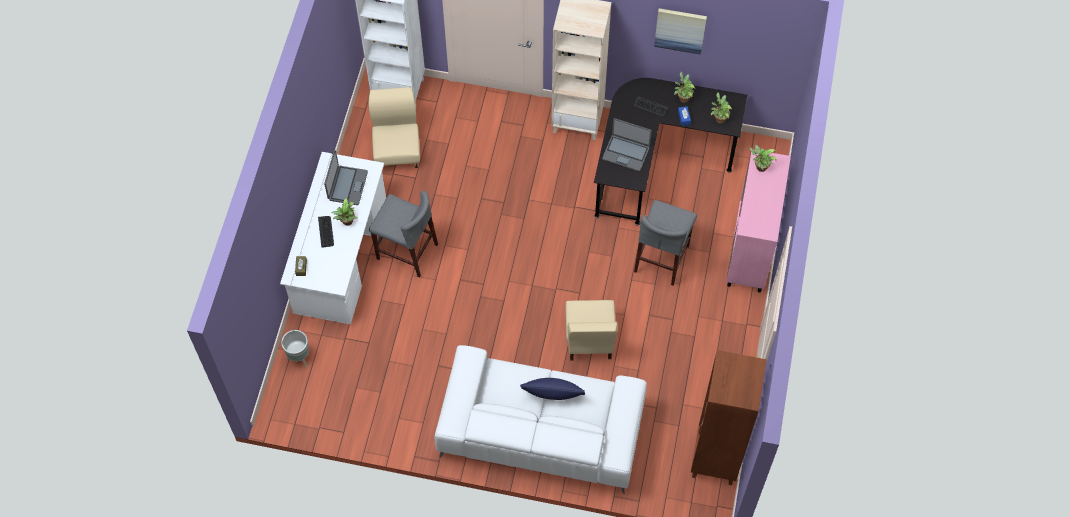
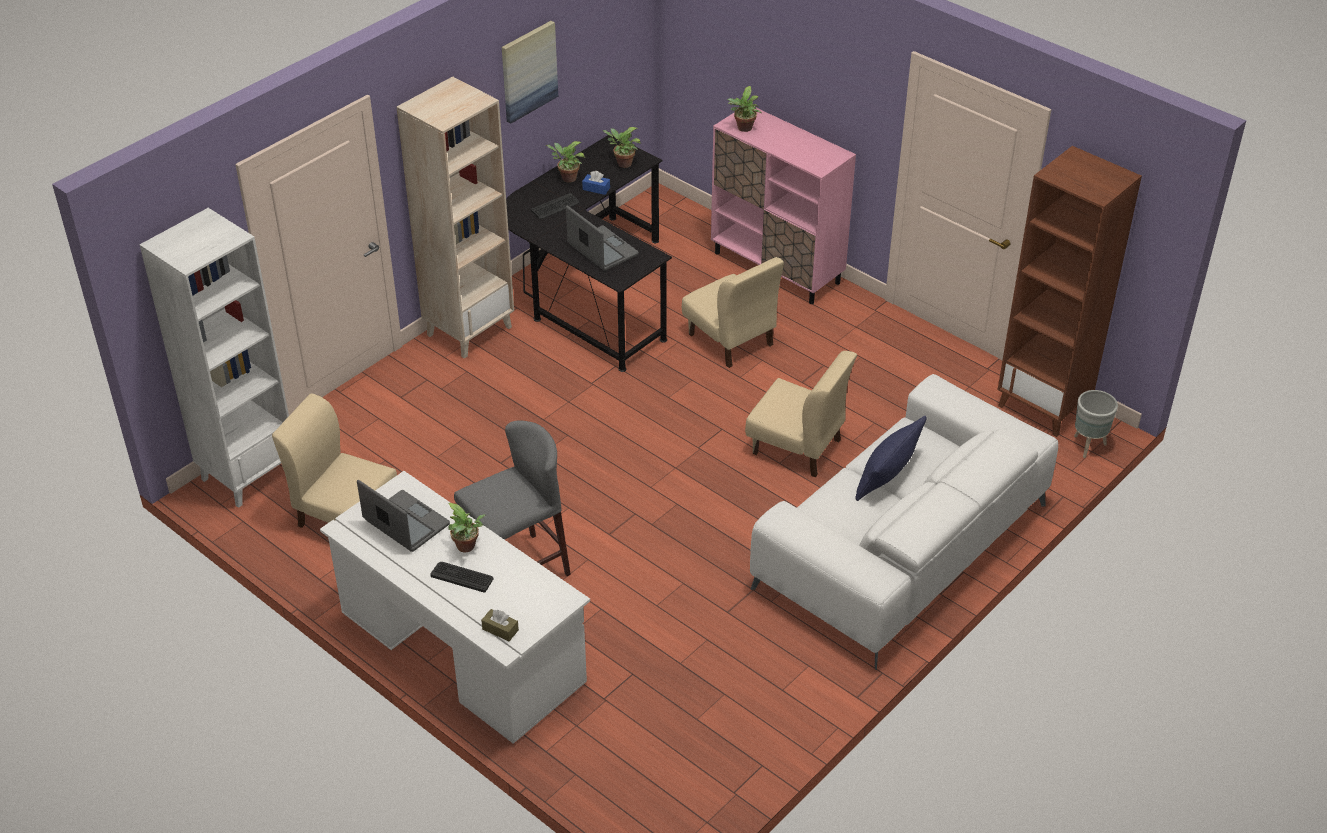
camera: 60 degrees left, 20 degrees down
(299, 357) = (594, 769): grey planter -> grey planter (1087, 446)
(626, 153) = (602, 250): laptop -> laptop turned 90 degrees counterclockwise
(662, 258) = (731, 340): grey stool -> beige chair

